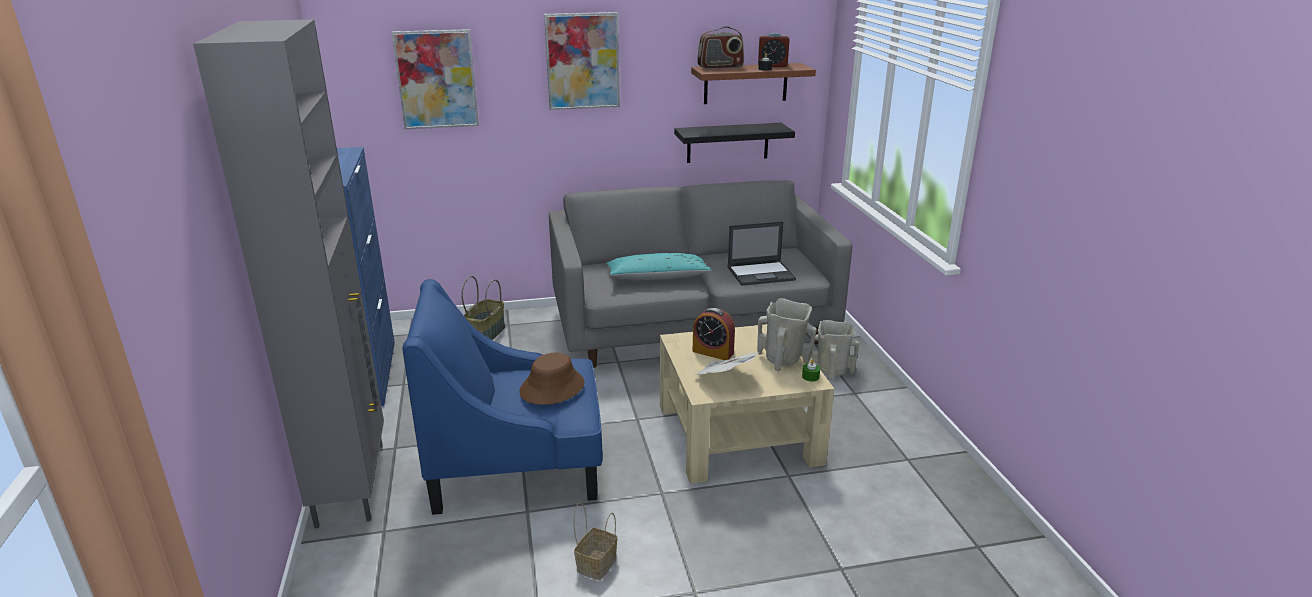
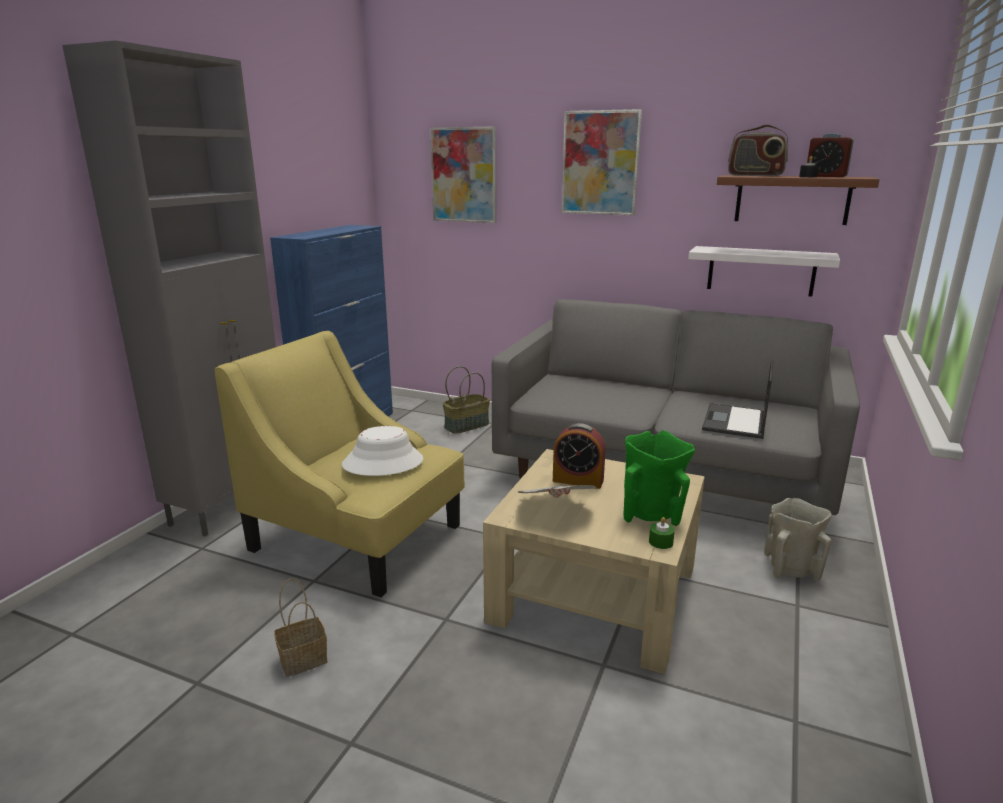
camera: 35 degrees right, 5 degrees down
(517, 464) = (357, 537): blue armchair -> yellow armchair
(552, 387) = (383, 462): brown hat -> white hat
(657, 277) = (610, 399): turquoise pillow -> none
(713, 352) = (578, 480): alarm clock -> alarm clock turned 45 degrees counterclockwise
(727, 142) = (761, 271): black shelf -> white shelf
(761, 273) = (735, 422): laptop -> laptop turned 90 degrees clockwise
(784, 360) = (652, 513): beige vase -> green vase

